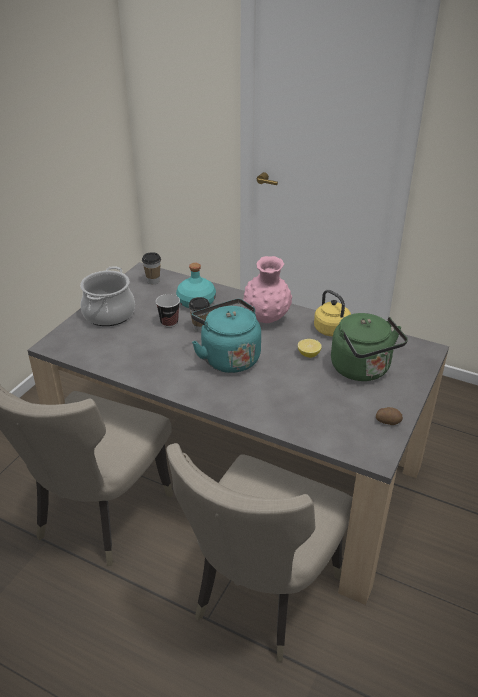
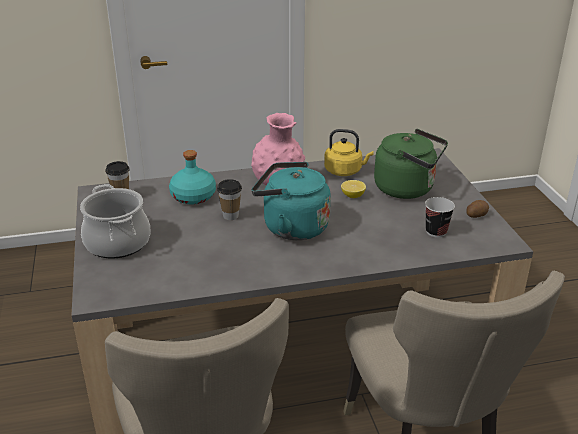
camera: 40 degrees left, 5 degrees down
(169, 322) = (193, 224): cup -> cup (436, 232)

